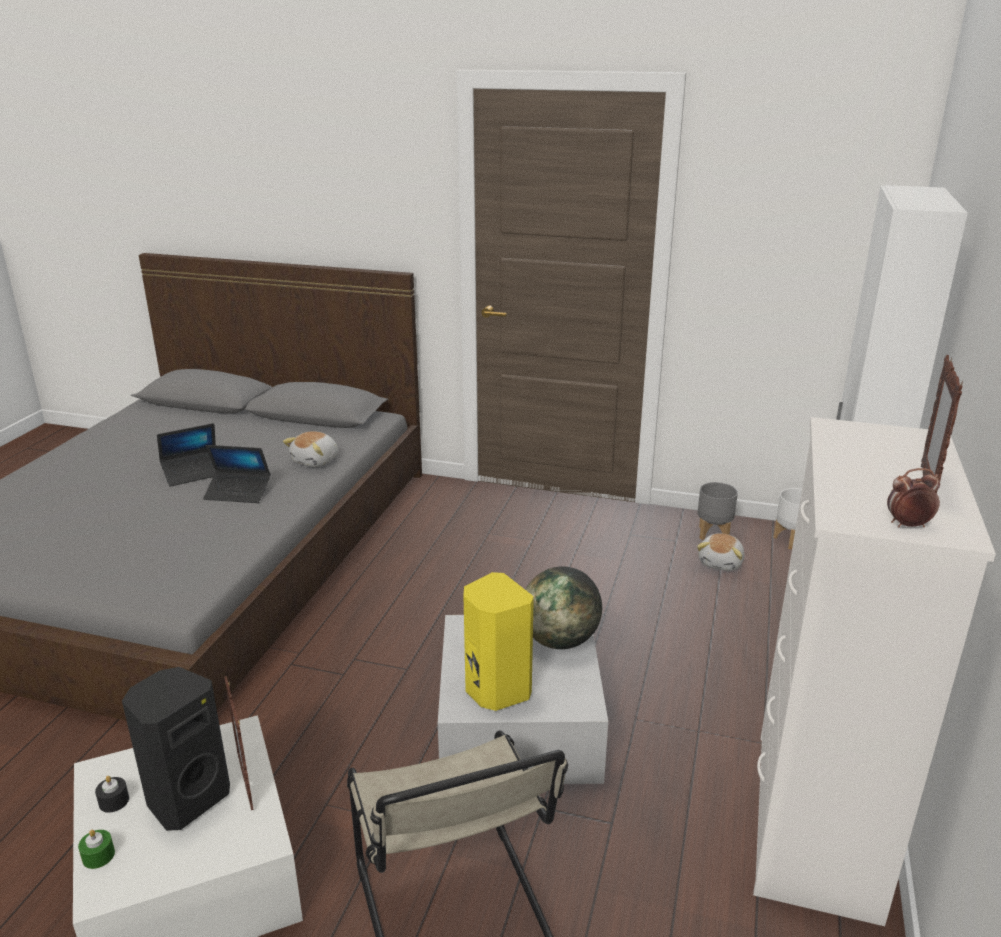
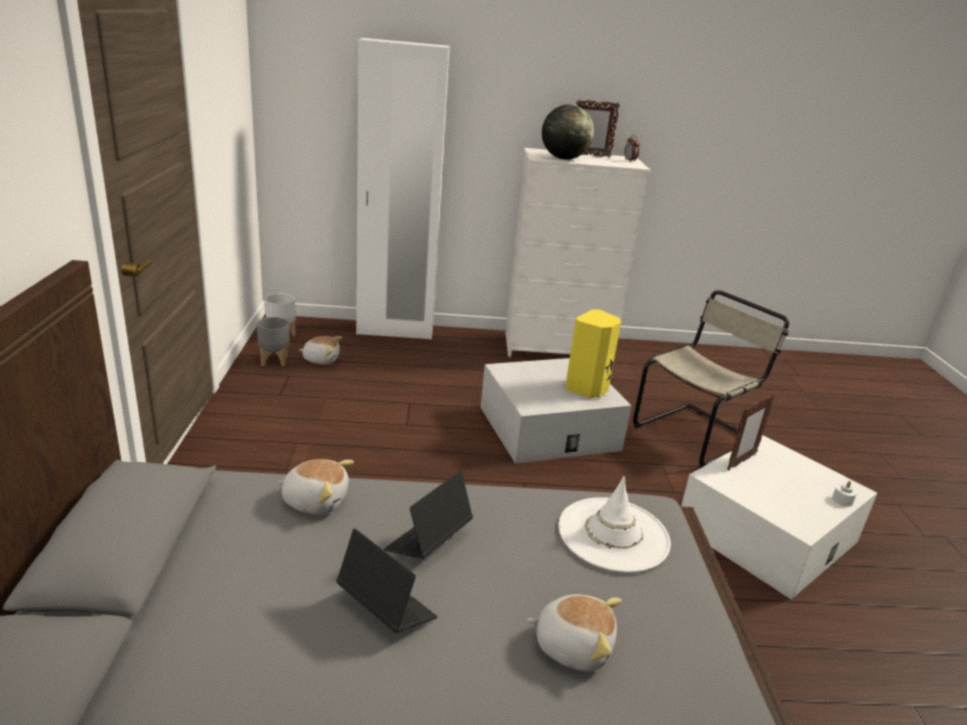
camera: 110 degrees left, 0 degrees up
(98, 856) = (842, 500): green candle -> white candle
(100, 526) = (573, 645): none -> plush toy
(114, 801) = (810, 510): black candle -> none
(170, 567) = (613, 534): none -> white hat
(187, 799) = (775, 481): black speaker -> none
(238, 493) = (428, 541): laptop -> laptop turned 135 degrees counterclockwise
(560, 641) = (522, 372): globe -> globe (563, 158)

